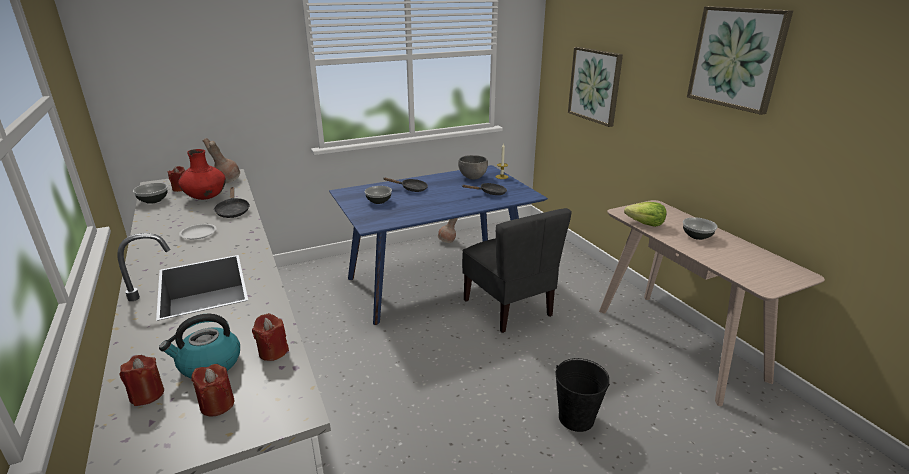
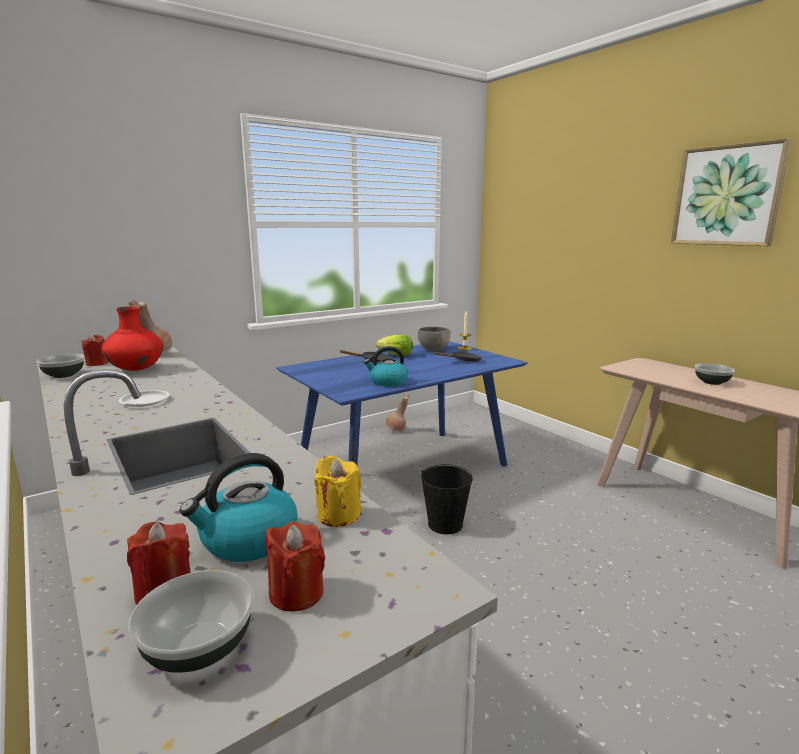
camera: 10 degrees left, 10 degrees down
(233, 211) = (180, 379): black frying pan -> none
(273, 352) = (338, 515): red candle -> yellow candle
(378, 201) = (342, 373): bowl -> bowl (198, 647)
(410, 214) = (387, 382): none -> kettle
(509, 308) = (498, 490): grey chair -> none
(576, 418) = (641, 602): black bucket -> black bucket (445, 524)
(595, 85) = (551, 251): picture -> none
(645, 224) = (650, 375): lettuce -> lettuce (396, 355)

